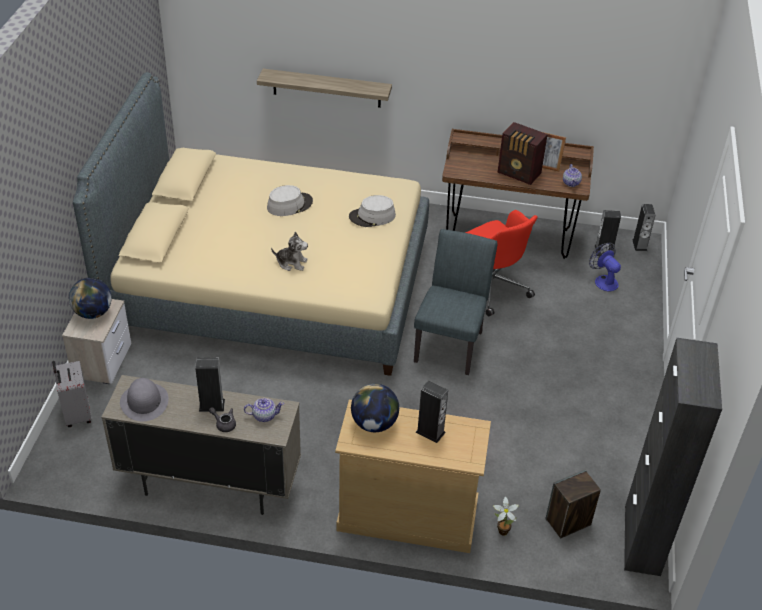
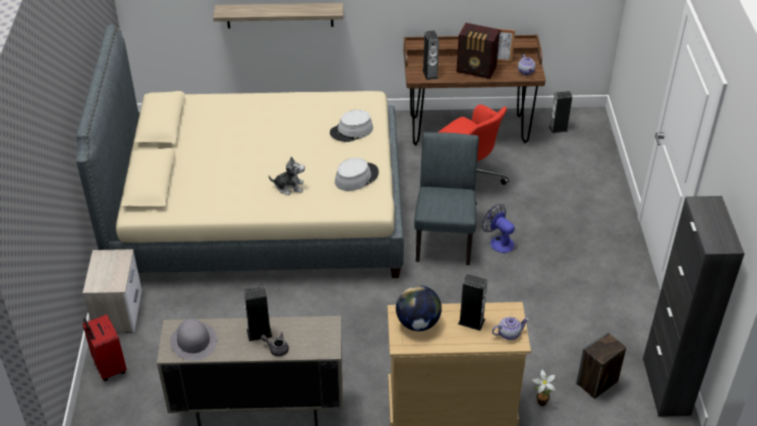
camera: 10 degrees left, 0 degrees up
(76, 415) = (109, 367): grey suitcase -> red suitcase
(93, 313) = (106, 266): globe -> none
(264, 415) = (312, 334): teapot -> teapot (508, 334)
(289, 205) = (270, 132): grey hat -> grey hat (356, 177)
(603, 280) = (566, 157): fan -> fan (498, 242)
(639, 245) = (589, 119): speaker -> speaker (430, 74)

